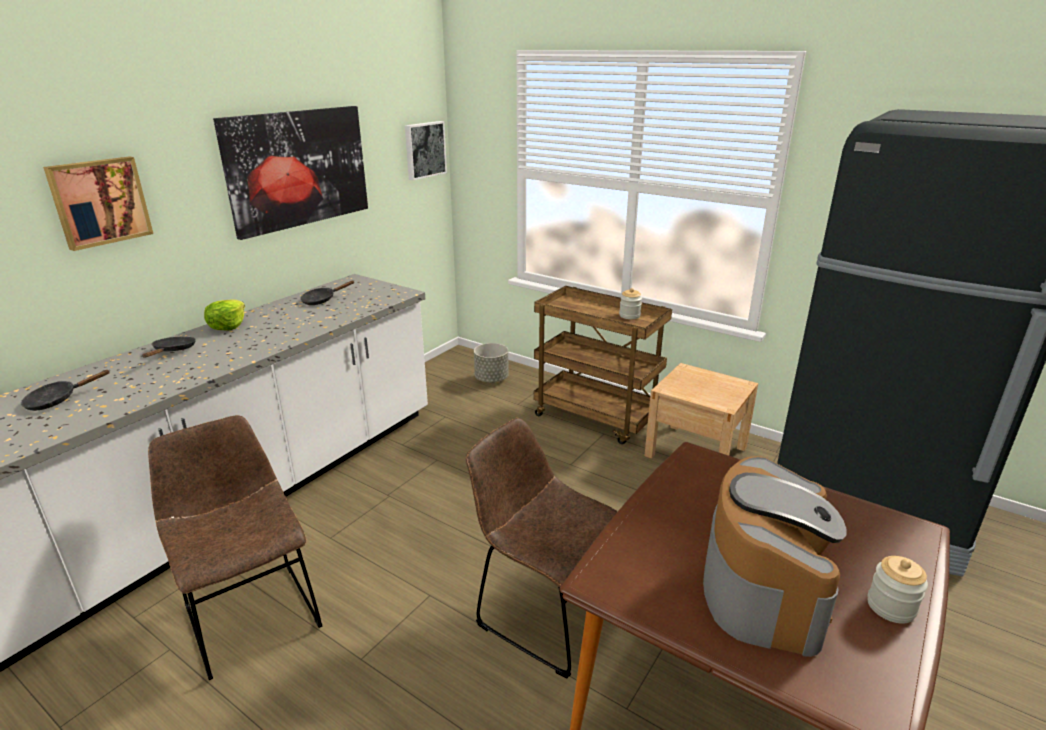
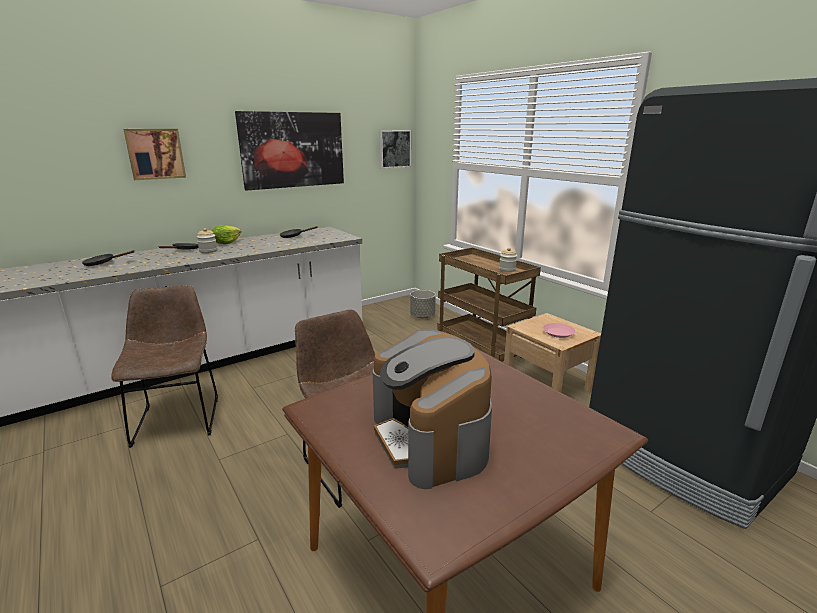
camera: 20 degrees right, 5 degrees down
(713, 390) = (558, 333): none -> pink plate
(763, 587) = (430, 439): coffee machine -> coffee machine turned 120 degrees clockwise
(891, 607) = (527, 477): jar -> jar (208, 251)

